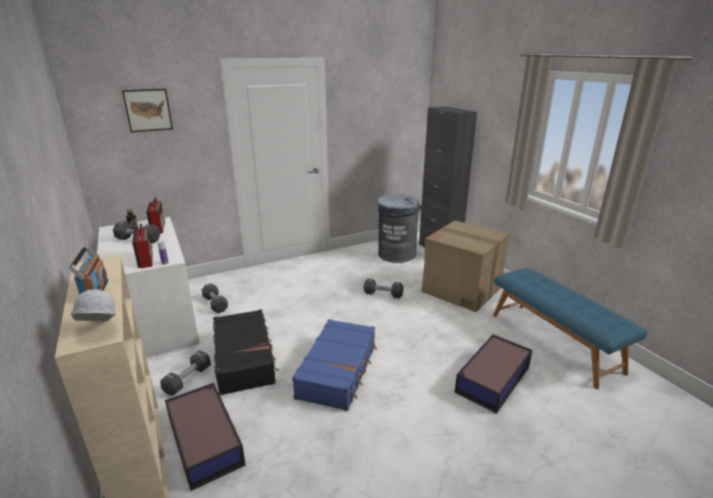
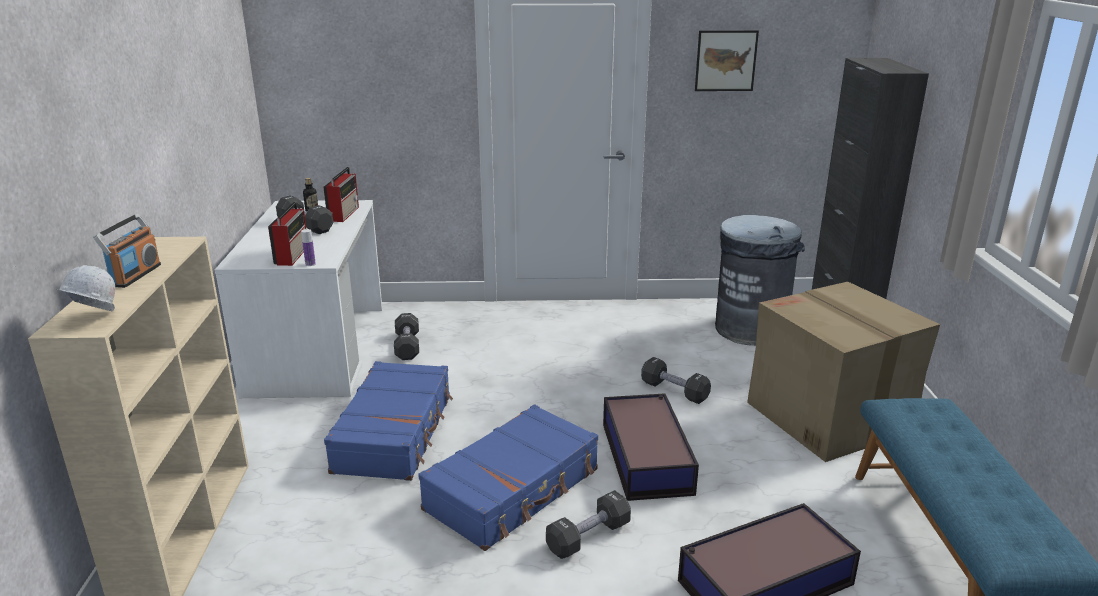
camera: 25 degrees right, 0 degrees up
(148, 110) = (359, 35): picture -> picture (725, 60)
(188, 379) = (305, 441): black dumbbell -> black dumbbell (588, 537)
(205, 439) = (275, 525): storage box -> storage box (646, 457)
(244, 358) = (395, 433): black suitcase -> blue suitcase

